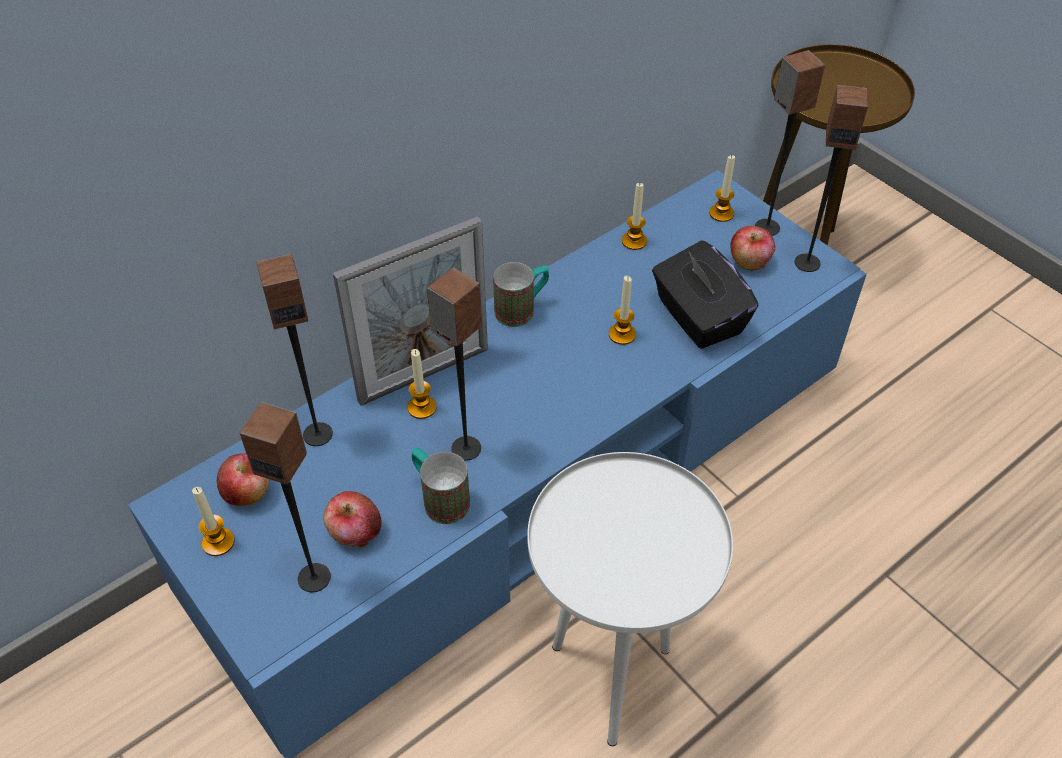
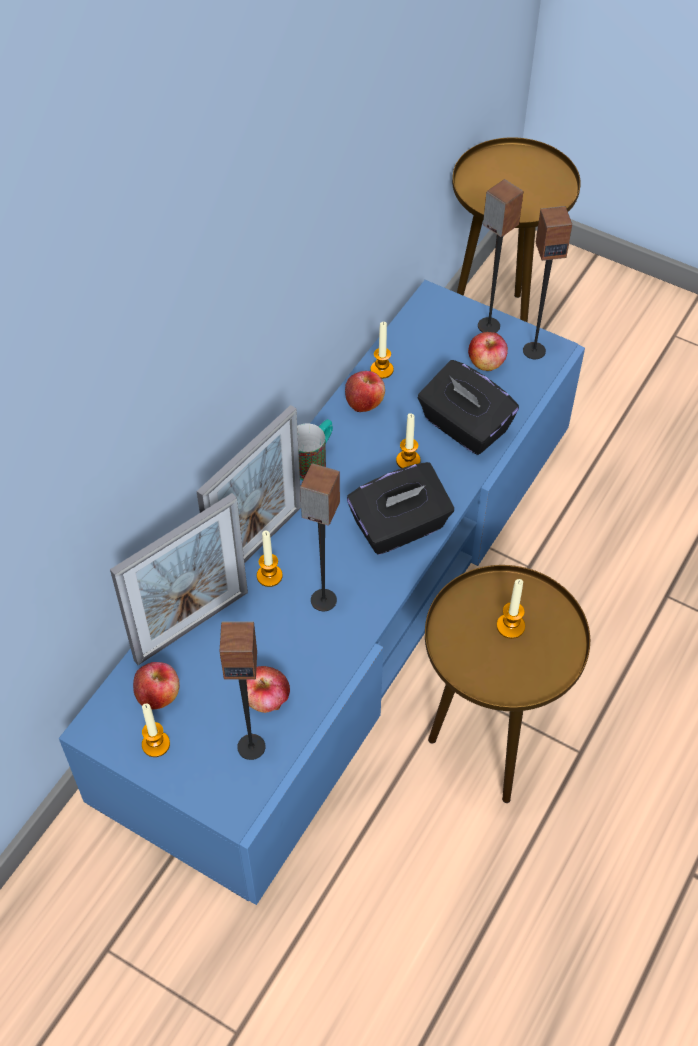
camera: 20 degrees left, 5 degrees up
(317, 434) = (191, 626): speaker -> picture frame
(440, 498) = (322, 649): mug -> none
(582, 398) = (400, 527): none -> black tissue box
(602, 267) = (364, 402): none -> apple
(611, 678) = (485, 750): white side table -> brown side table
(721, 213) = (445, 322): candle -> candle (510, 626)

